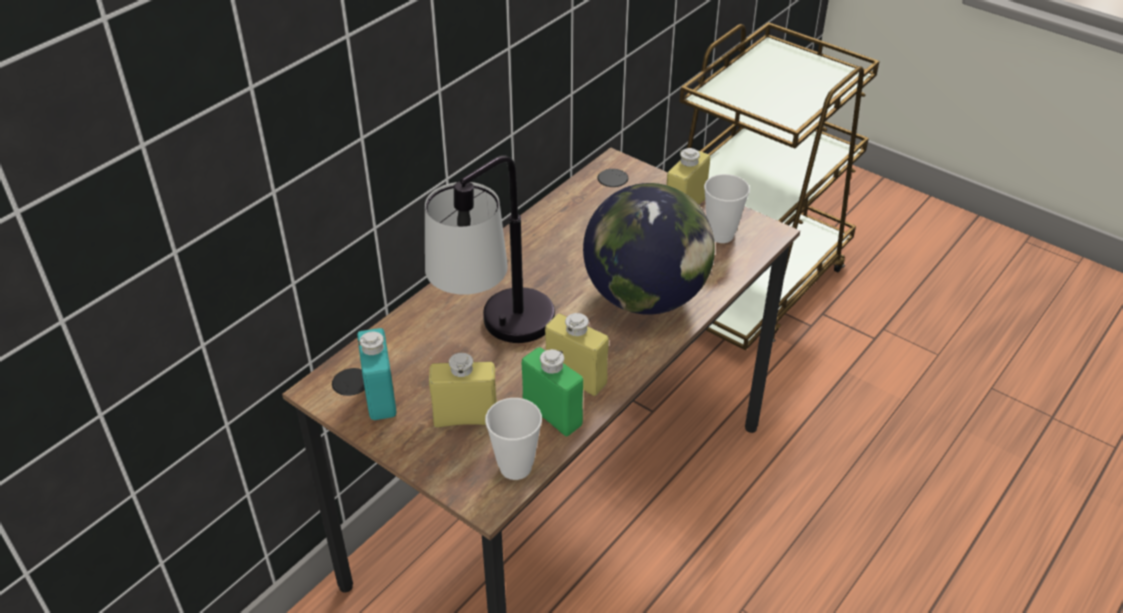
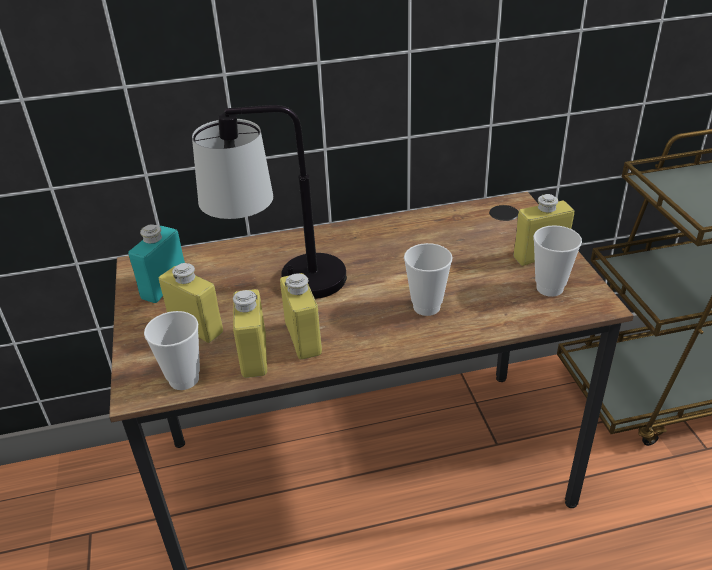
camera: 40 degrees right, 5 degrees down
(552, 414) = (254, 356): green bottle -> yellow bottle
(644, 297) = (426, 307): globe -> cup

